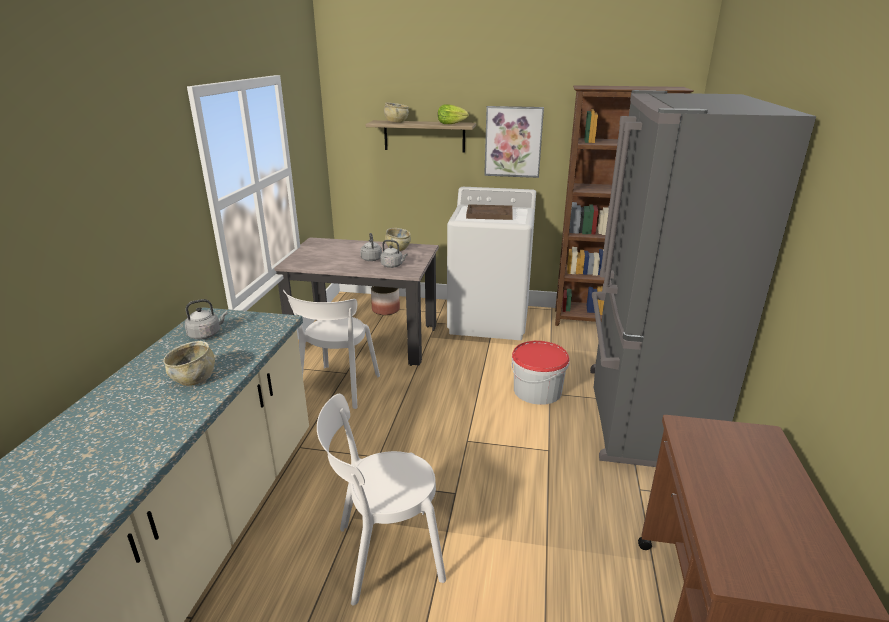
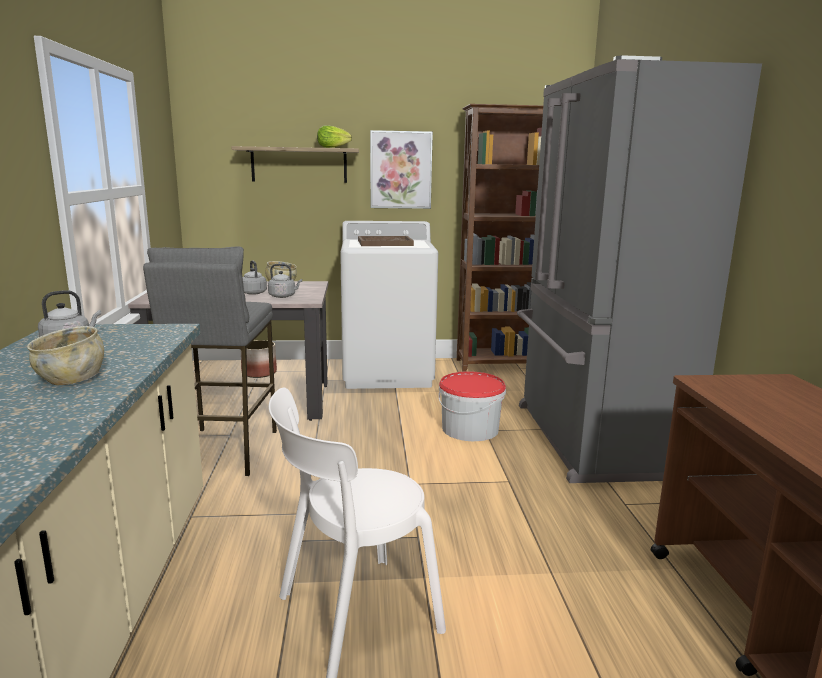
camera: 15 degrees left, 10 degrees down
(337, 388) = (223, 451): white chair -> grey stool
(396, 122) = (267, 146): beige bowl -> none

